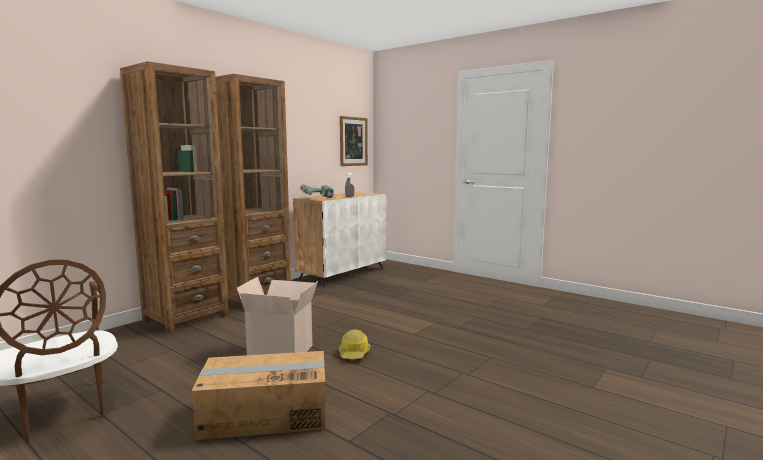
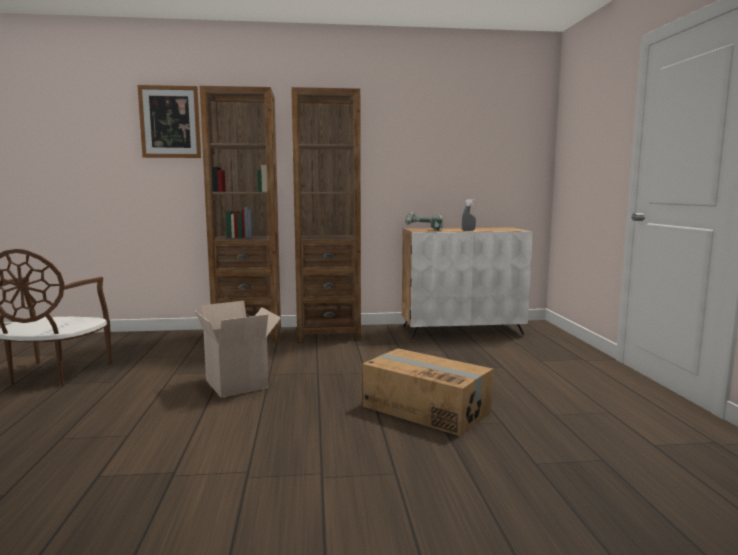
camera: 45 degrees right, 0 degrees up
(265, 413) = (116, 425): cardboard box -> cardboard box (426, 409)
(353, 141) = (513, 159): picture -> picture (170, 122)
(354, 353) = (281, 408): hard hat -> none

